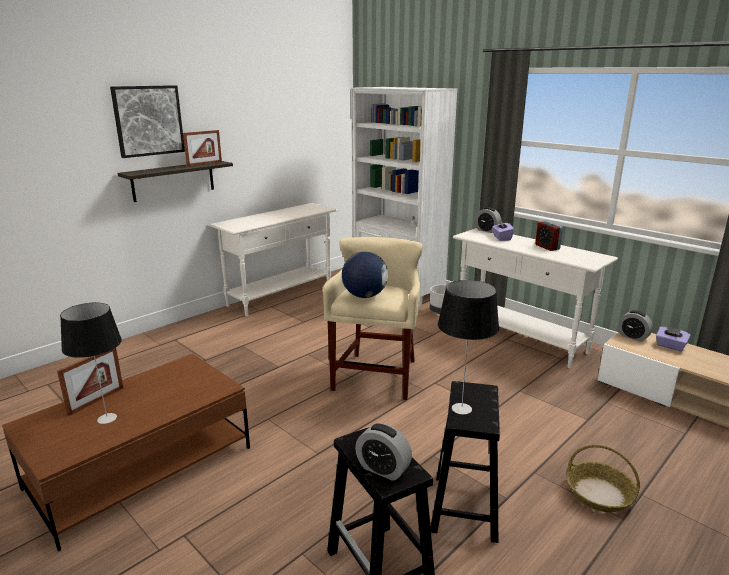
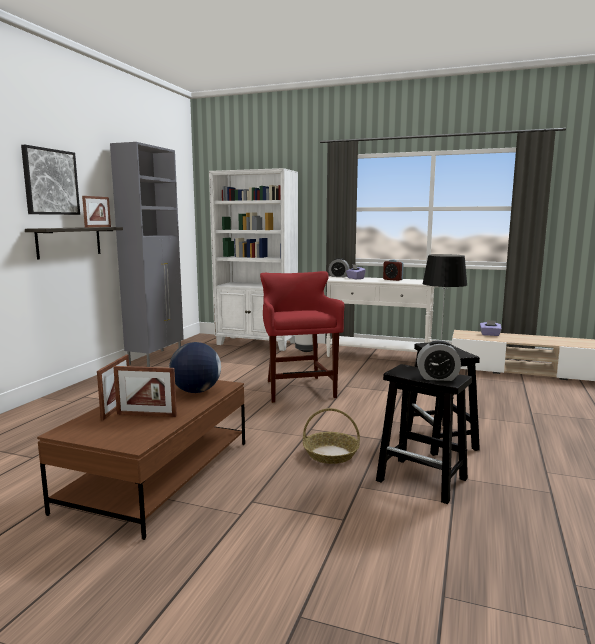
camera: 25 degrees left, 10 degrees down
(107, 418) = (146, 415): table lamp -> picture frame
(281, 296) = (156, 358): white console table -> grey cabinet
(364, 296) = (297, 313): globe -> globe (196, 391)
(376, 376) = (298, 390): beige stool -> red stool
(600, 494) = (509, 416): basket -> basket (331, 454)
(632, 337) = (464, 333): alarm clock -> none

